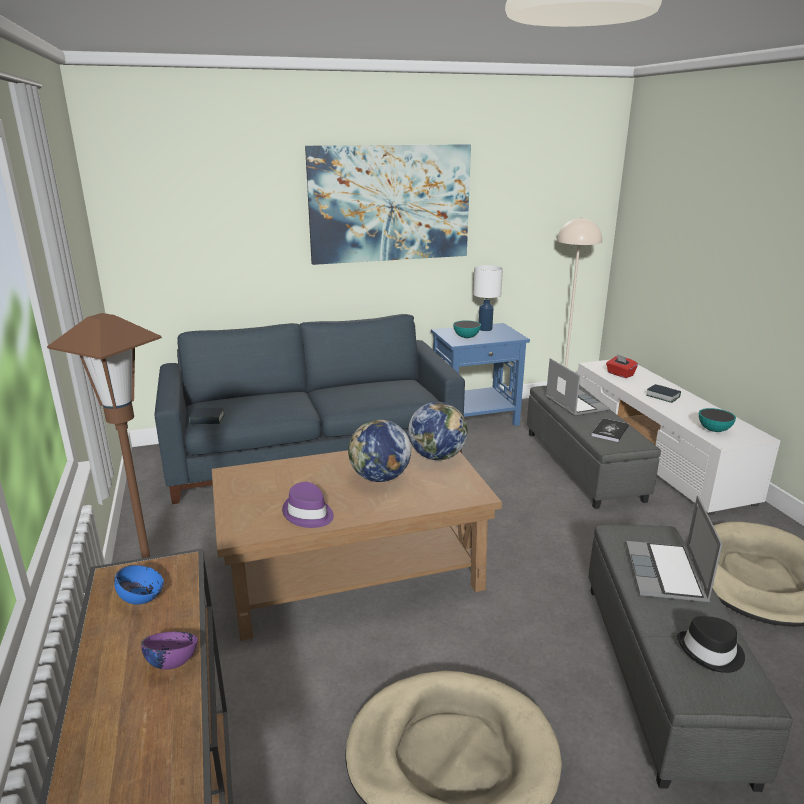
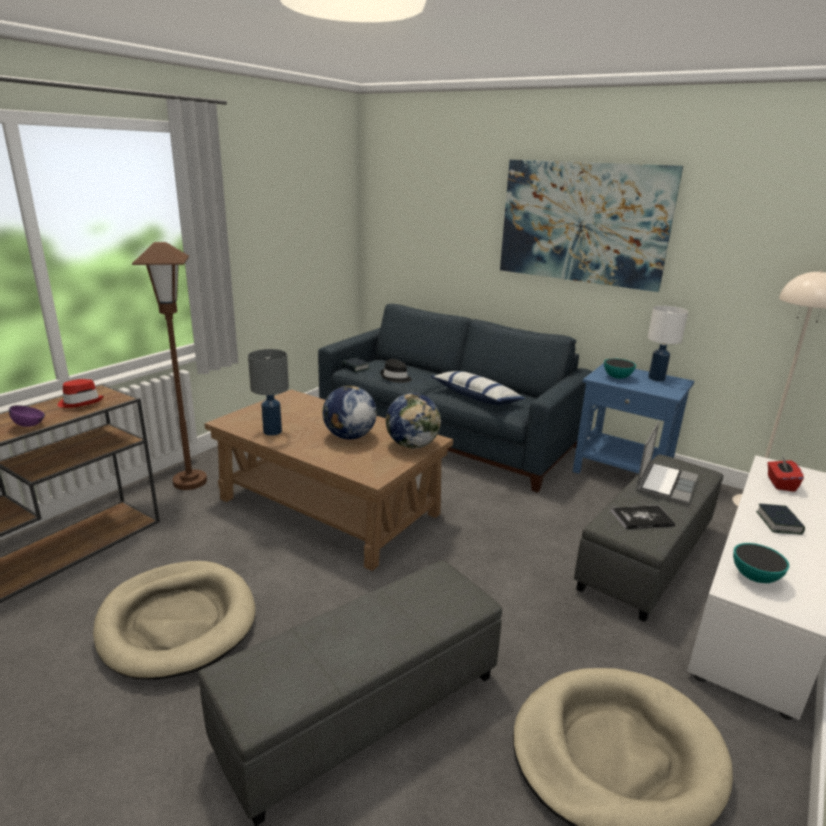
camera: 50 degrees right, 0 degrees up
(142, 598) = (80, 402): blue bowl -> red hat
(308, 514) = (272, 432): purple hat -> grey table lamp
(371, 398) = (476, 397): none -> pillow
(667, 574) = (401, 618): laptop -> none
(711, 652) = (297, 673): black hat -> black hat (395, 377)

